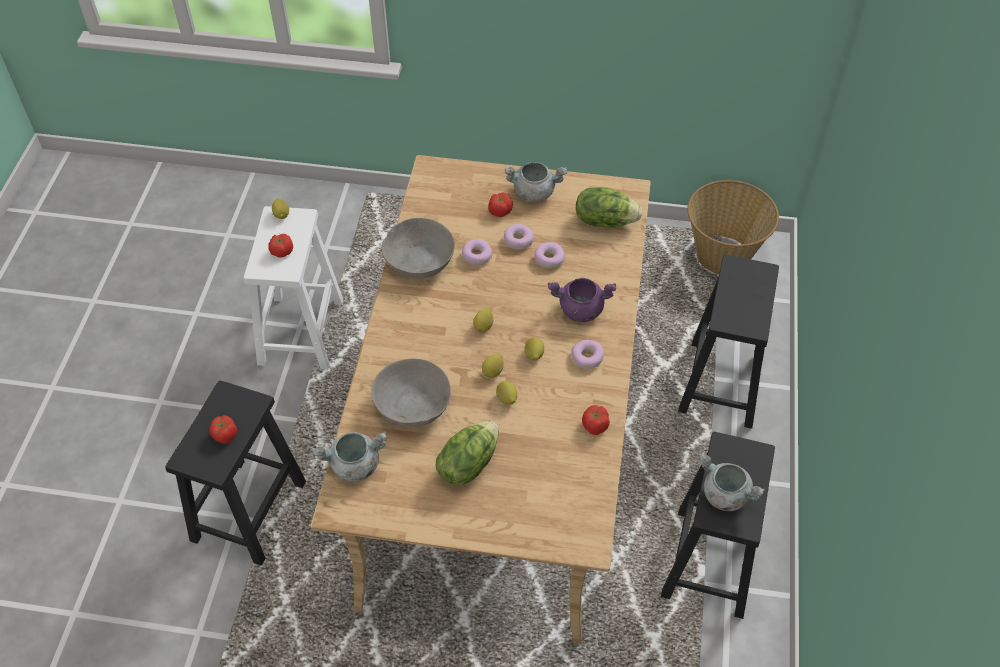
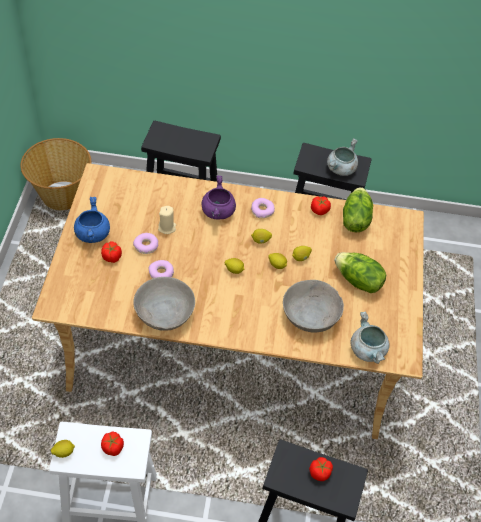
camera: 95 degrees left, 0 degrees up
(534, 192) = (92, 233): grey cooking pot -> blue cooking pot
(549, 259) = (167, 228): donut -> beige candle
(605, 220) = (128, 192): lettuce -> lettuce (354, 219)

